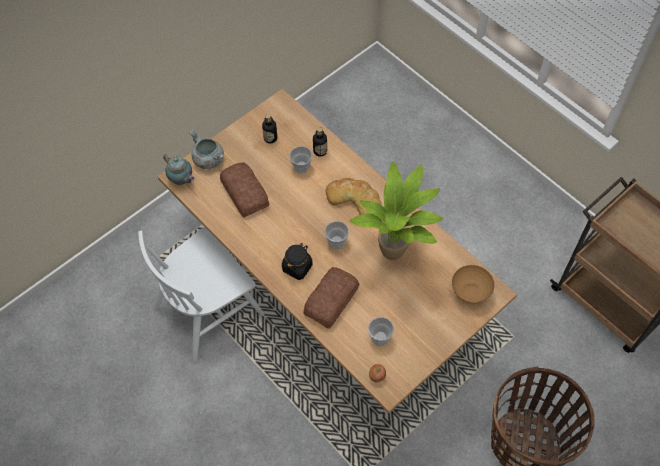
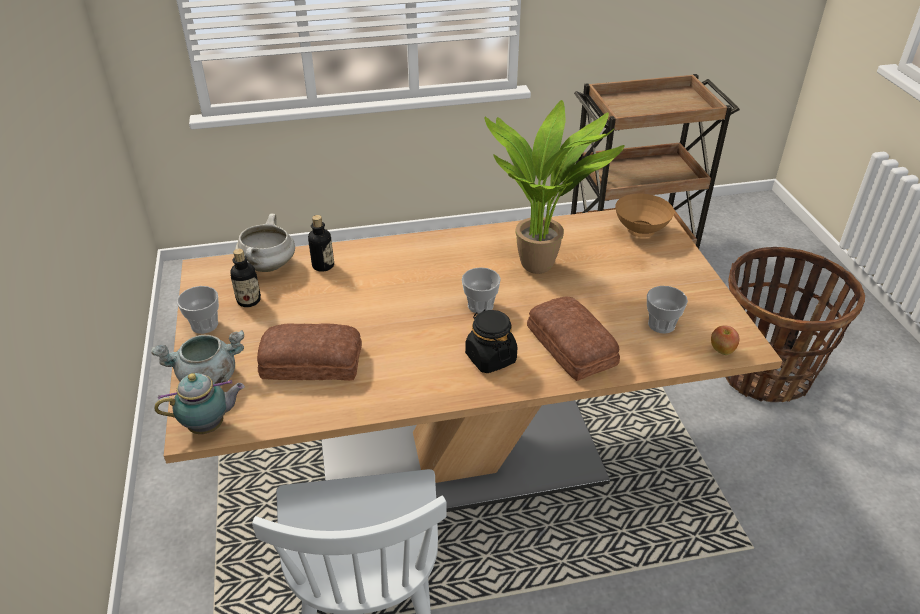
camera: 60 degrees left, 20 degrees down
(301, 167) = (329, 291): cup -> cup (204, 325)
(302, 128) = (268, 266): none -> white cooking pot
(354, 199) = (428, 265): bread -> none

